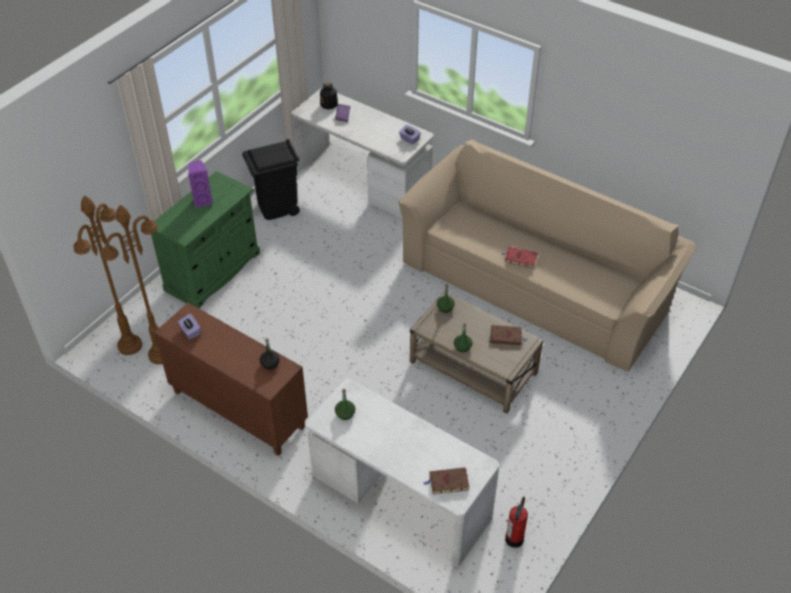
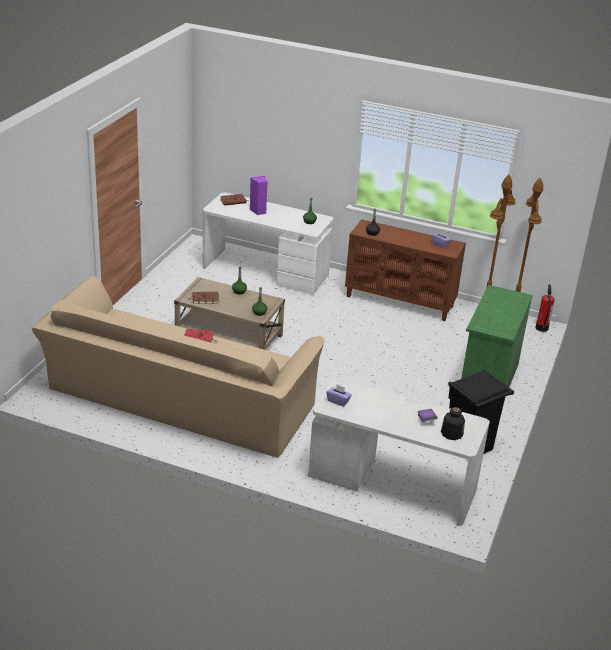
camera: 165 degrees right, 15 degrees down
(203, 201) = (502, 315): purple speaker -> purple speaker (258, 211)
(514, 539) = (186, 260): fire extinguisher -> fire extinguisher (541, 328)

